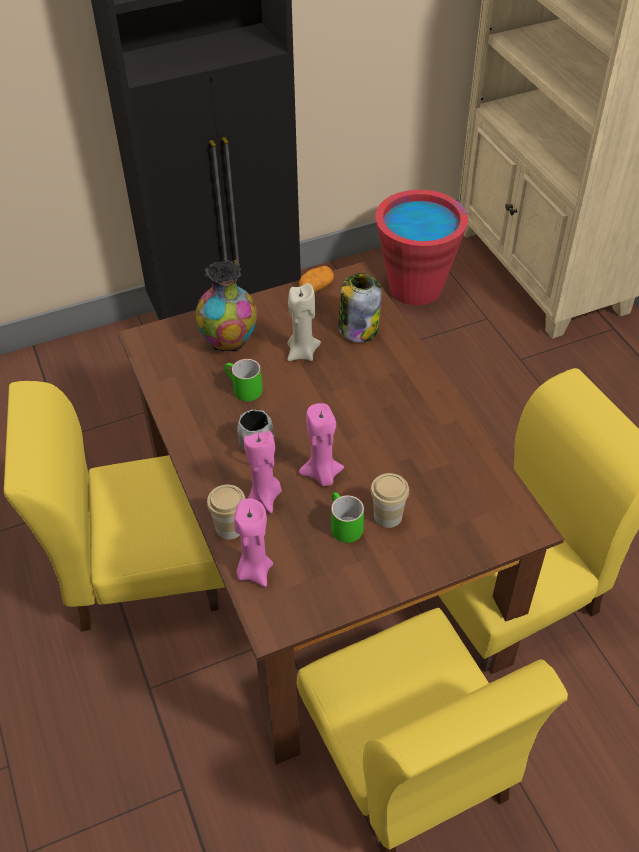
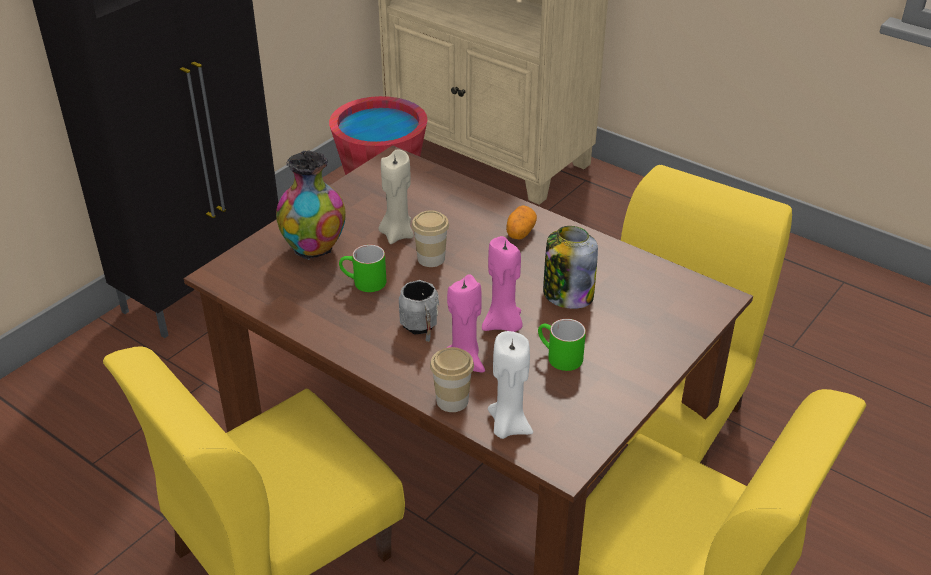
camera: 30 degrees left, 10 degrees down
(254, 570) = (508, 426): pink candle -> white candle
(316, 287) = (364, 178): potato -> potato (520, 232)
(358, 328) = (434, 198): jar -> jar (567, 294)
(388, 516) = (592, 334): cup -> cup (431, 258)

